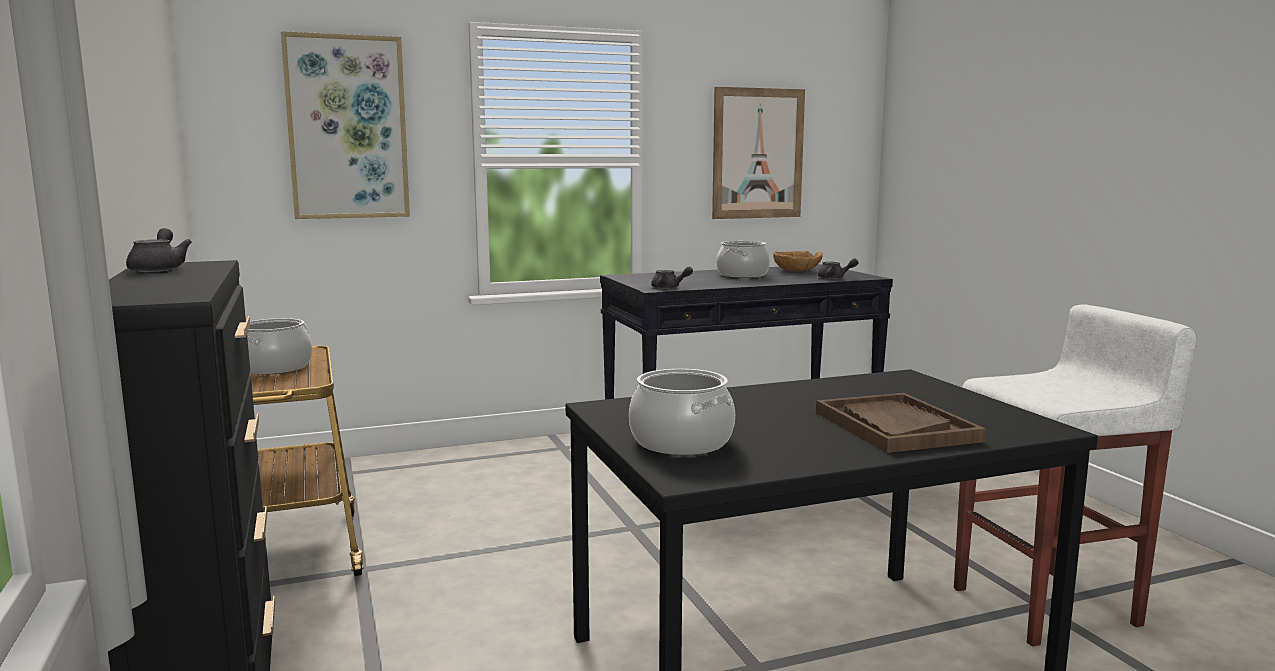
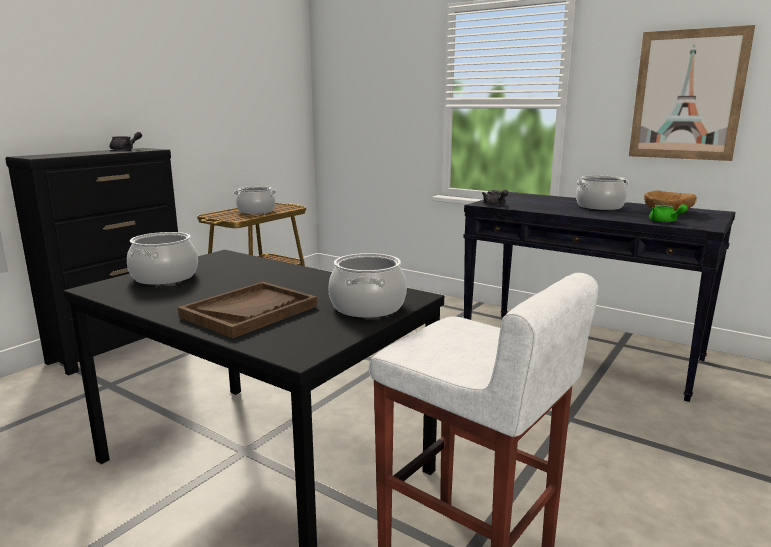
camera: 55 degrees right, 5 degrees up
(347, 128) = (378, 82): picture -> none
(835, 278) = (665, 222): grey teapot -> green teapot
(925, 392) = (368, 307): none -> cooking pot

